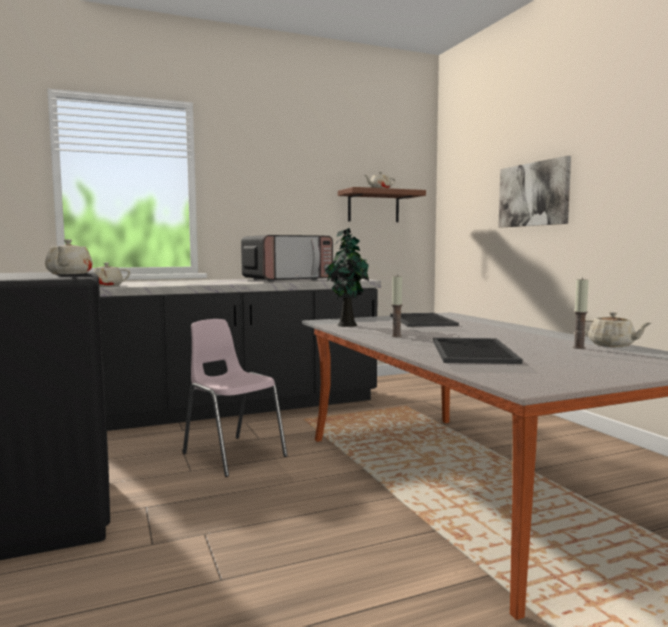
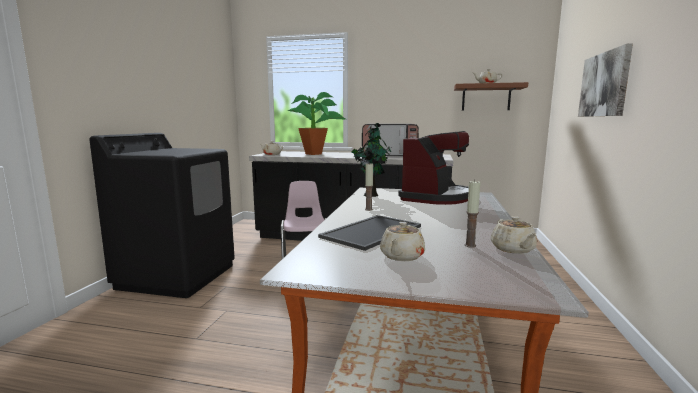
camera: 35 degrees right, 5 degrees up
(69, 274) = (191, 151): beige teapot -> beige teapot (401, 256)
(177, 282) = (317, 154): none -> potted plant
(420, 320) = (436, 197): tray -> coffee machine

